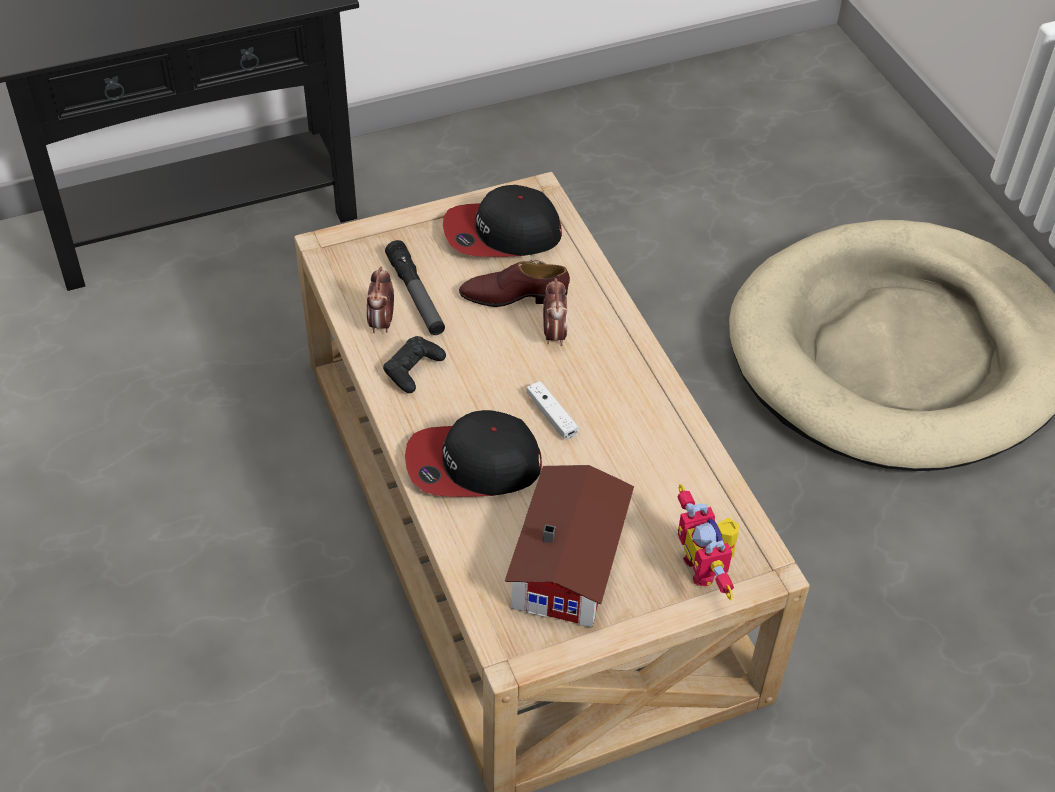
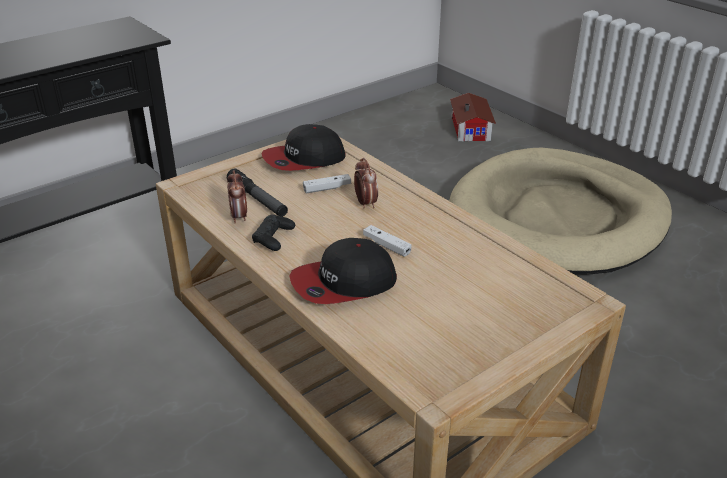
camera: 15 degrees left, 15 degrees down
(513, 295) = (327, 188): brown shoe -> white game controller
(573, 558) = (448, 324): toy house -> toy house (471, 128)
(707, 567) = (548, 309): toy robot -> none

